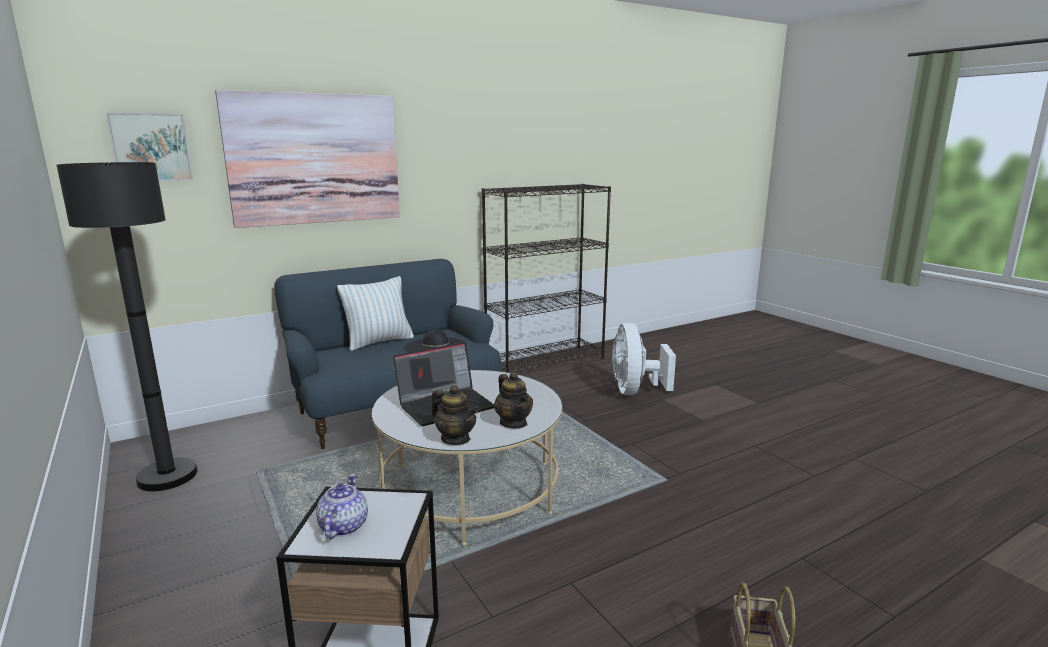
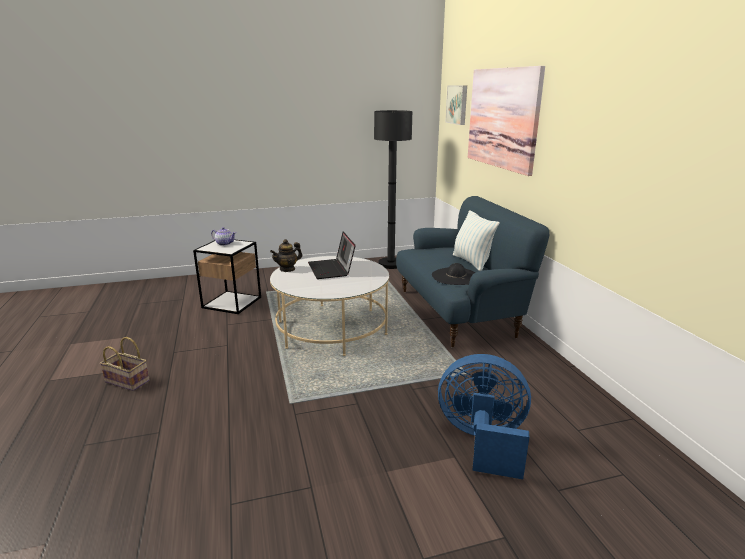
camera: 105 degrees right, 5 degrees up
(513, 423) = (293, 282): teapot -> none
(546, 362) = (580, 395): black bookcase -> none
(635, 391) = (482, 441): white fan -> blue fan

